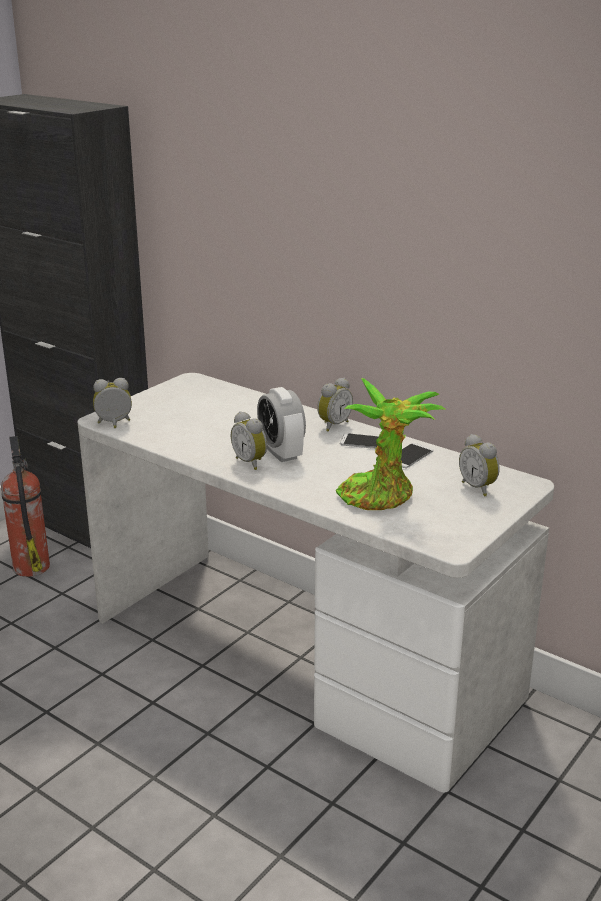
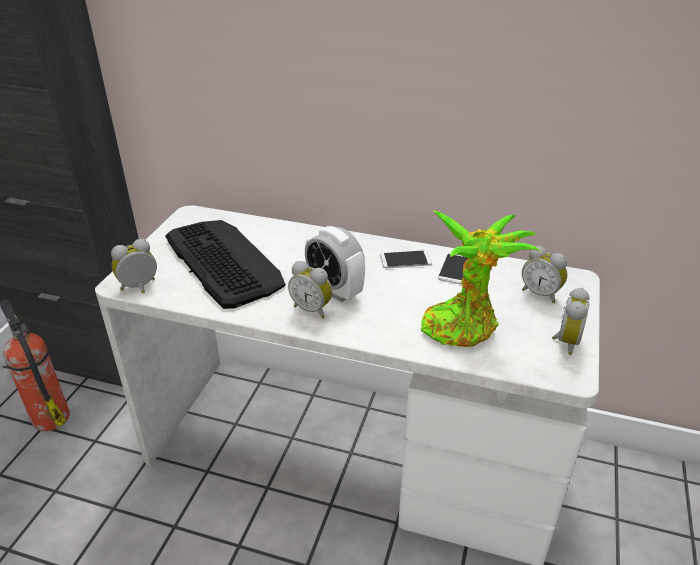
camera: 20 degrees left, 10 degrees up
(196, 417) = (223, 261): none -> keyboard
(333, 425) = (361, 245): alarm clock -> alarm clock (565, 341)

